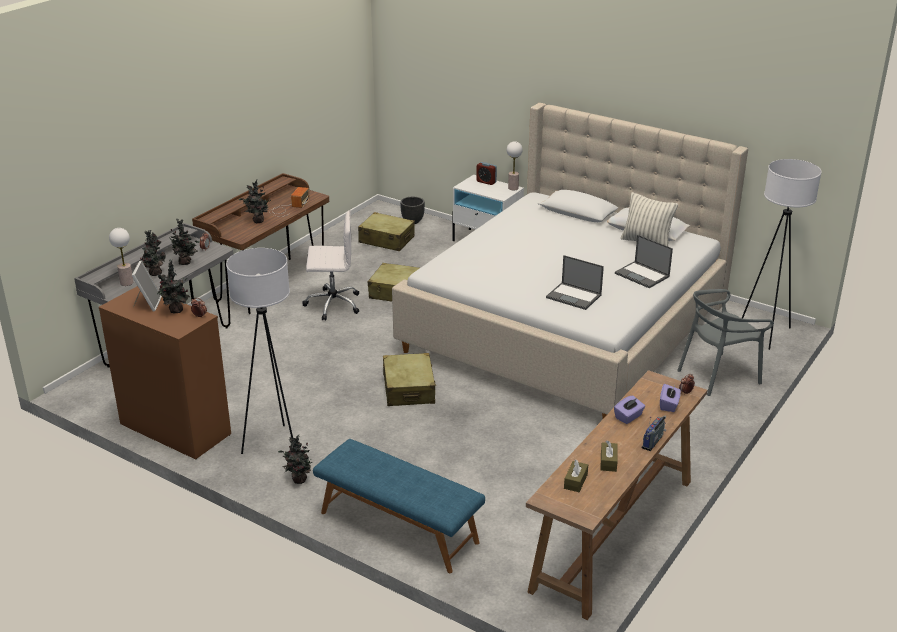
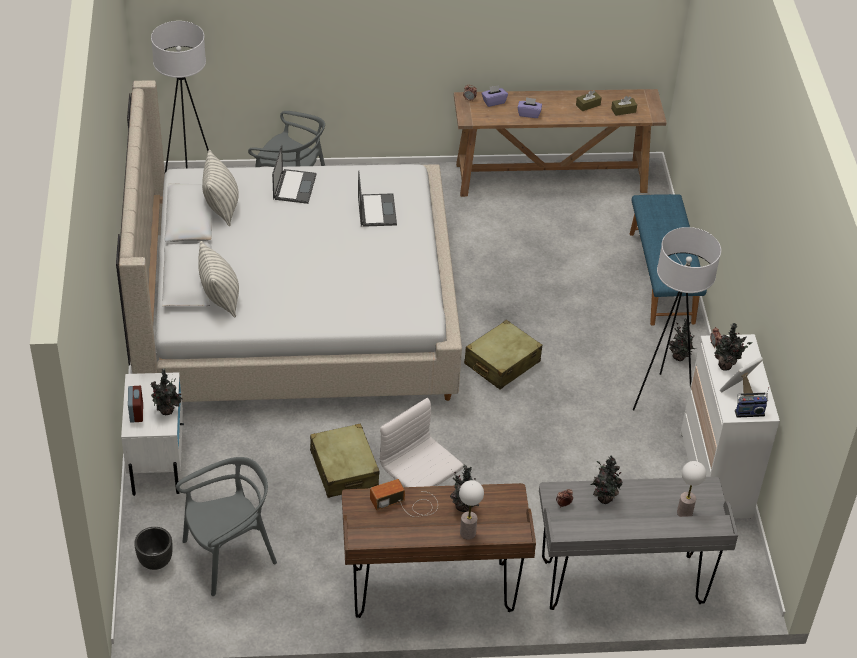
camera: 130 degrees left, 15 degrees up
(154, 273) = (647, 506): potted plant -> potted plant (166, 411)
(175, 429) = (715, 475): brown dresser -> white dresser
(386, 240) = (229, 556): beige suitcase -> grey chair
(513, 188) = (135, 381): table lamp -> table lamp (467, 533)
(545, 215) = (220, 298): none -> pillow
(653, 442) = (545, 94): radio -> radio (749, 412)

